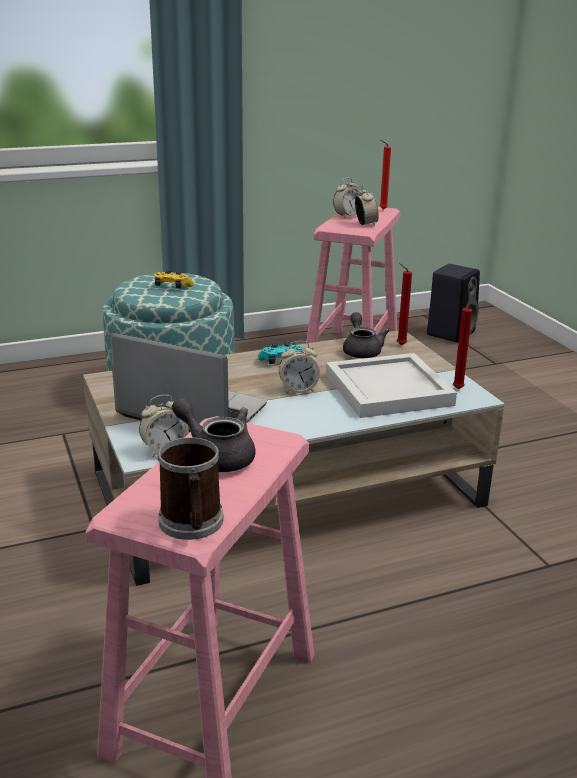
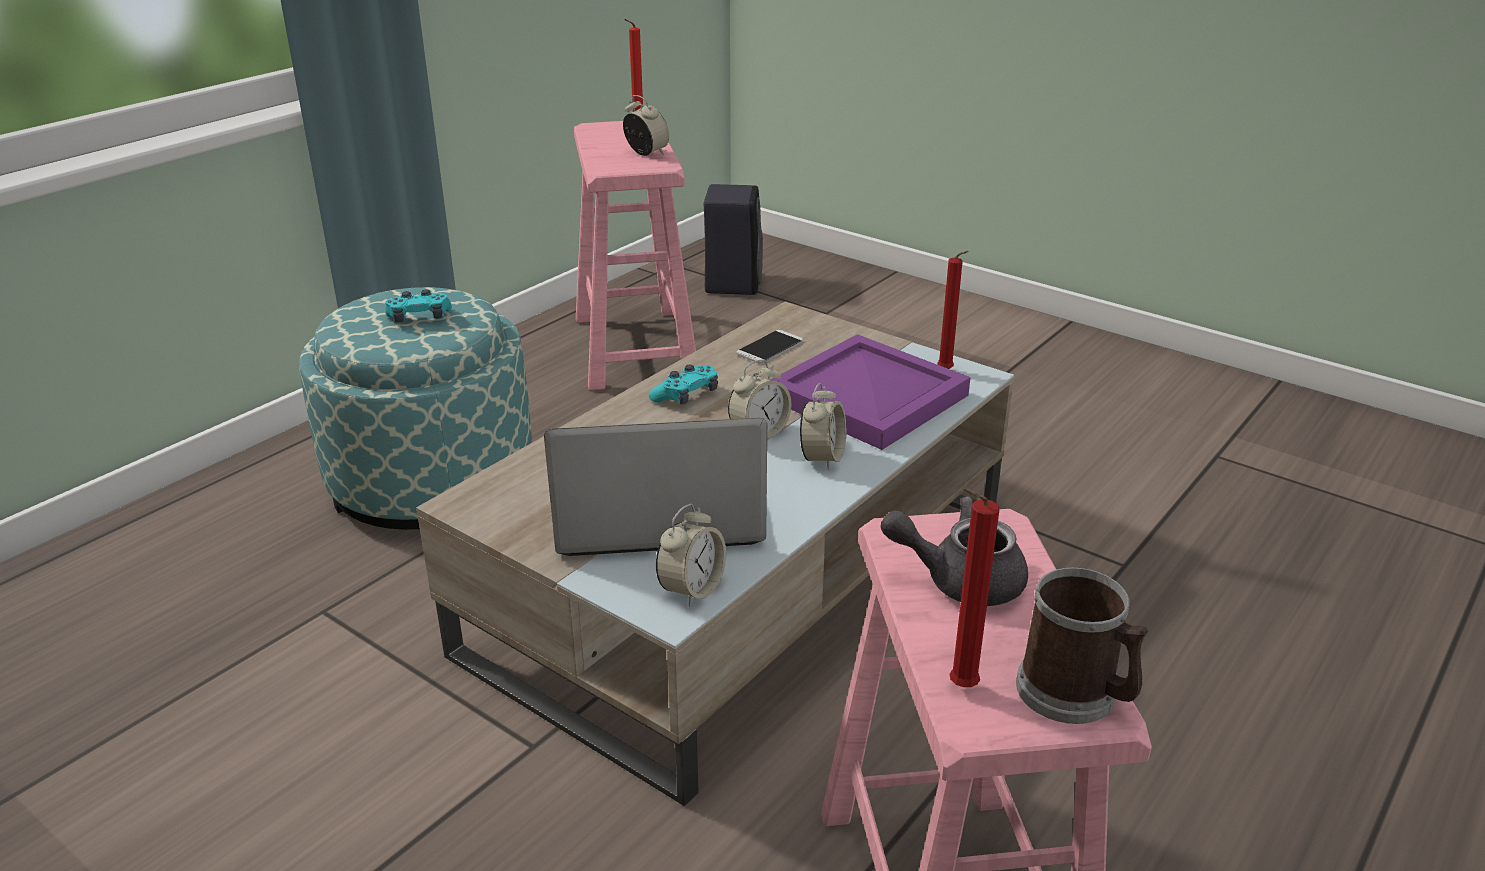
camera: 30 degrees left, 5 degrees up
(172, 287) = (419, 317): yellow game controller -> turquoise game controller
(347, 216) = (603, 144): alarm clock -> alarm clock (822, 458)
(361, 350) = (770, 348): grey teapot -> phone
(389, 389) = (867, 395): white tray -> purple tray
(399, 345) = (807, 326): red candle -> red candle (958, 688)

